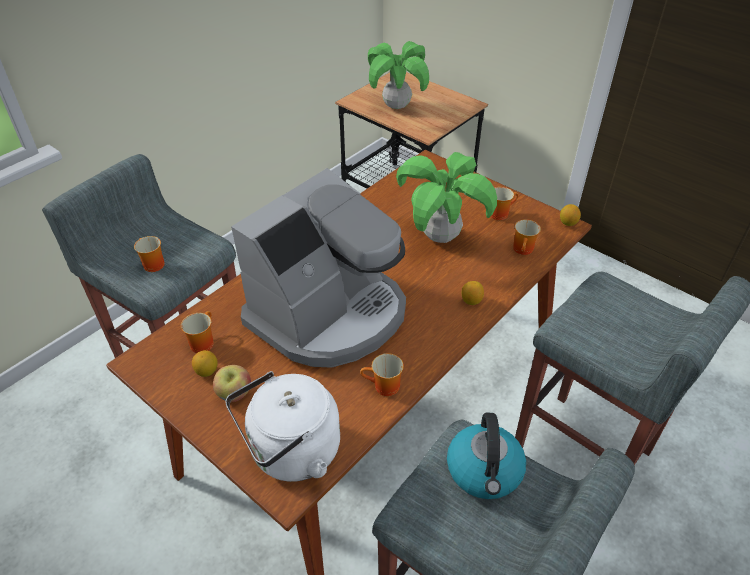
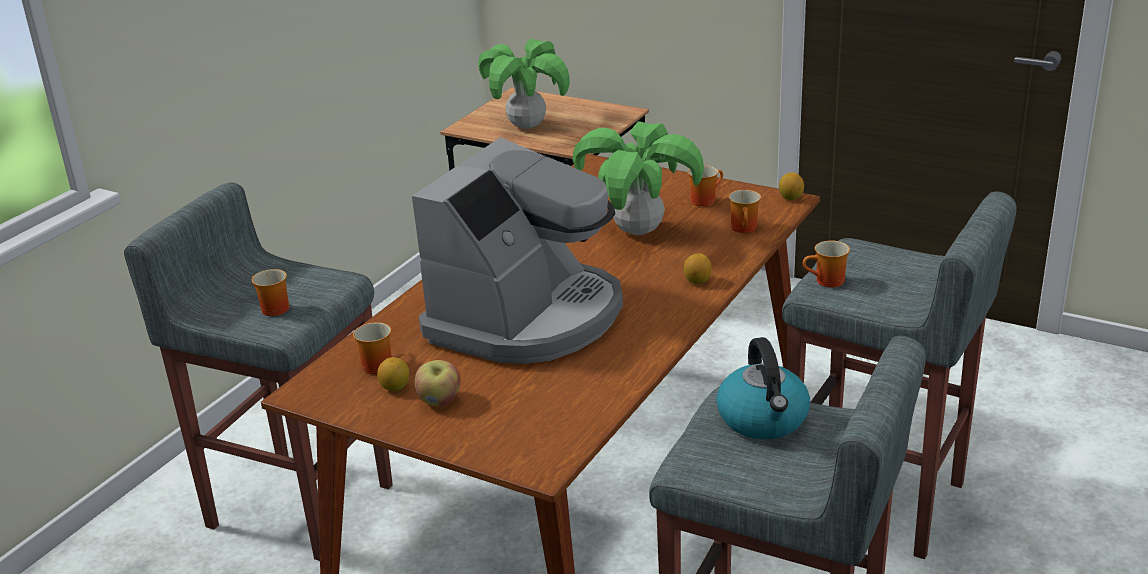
camera: 10 degrees left, 15 degrees down
(291, 453) = (531, 437): white kettle -> none
(384, 388) = (620, 368): mug -> mug (827, 282)

